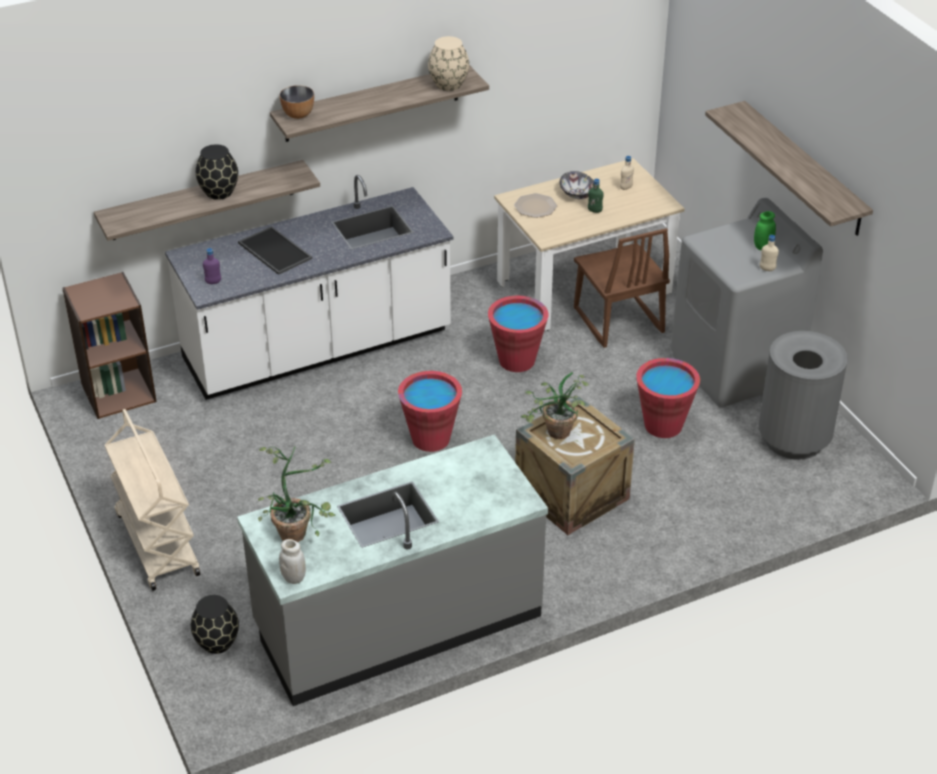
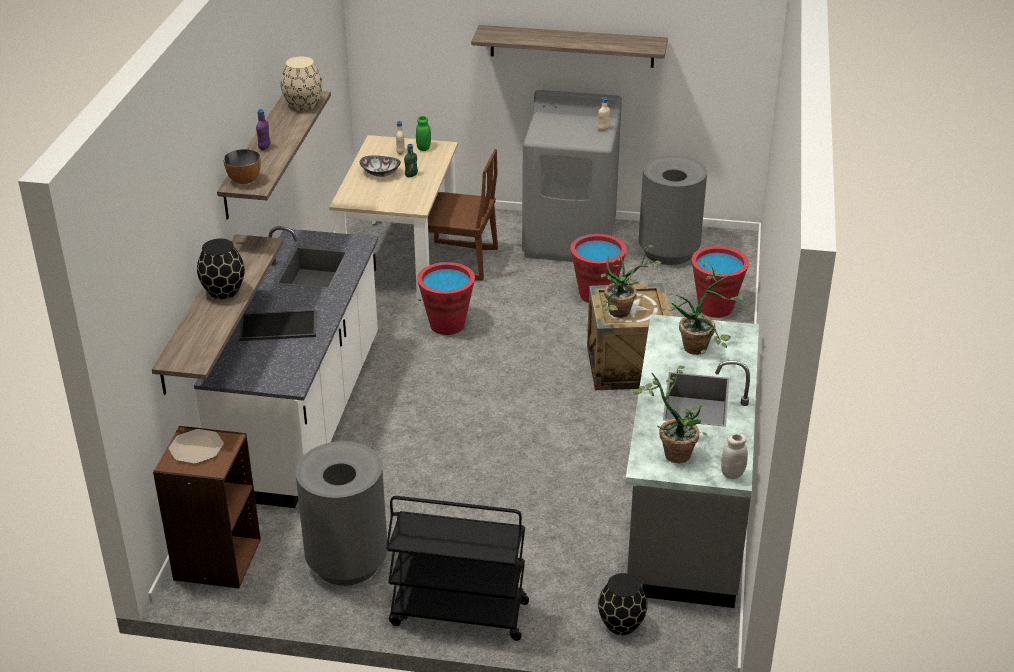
camera: 55 degrees left, 5 degrees down
(156, 543) = (458, 614): beige cart -> black cart
(168, 457) = (347, 562): none -> grey trash can
(213, 282) = (280, 374): purple bottle -> purple bottle (264, 147)
(431, 439) = (491, 405): red bucket -> red bucket (715, 308)
(470, 486) = (702, 348): none -> potted plant
(535, 207) = (370, 196): plate -> plate (196, 448)
(763, 246) = (576, 120): green jar -> green jar (423, 148)

